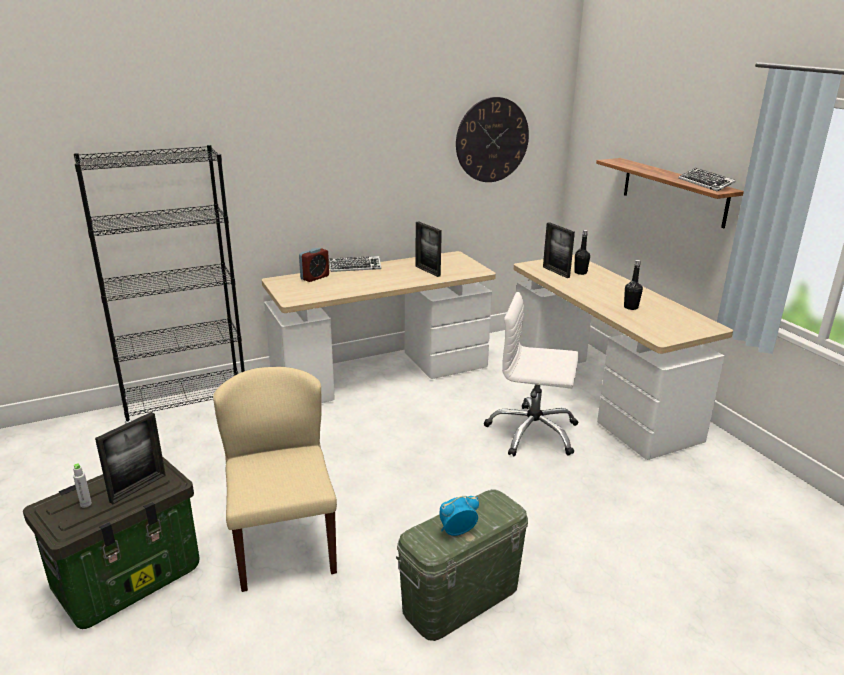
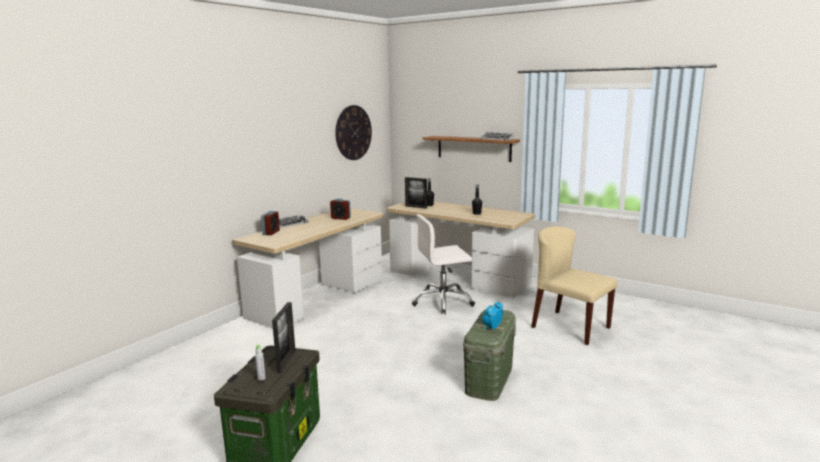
camera: 30 degrees left, 10 degrees down
(187, 408) = (195, 350): black bookcase -> none
(283, 544) = (360, 392): beige chair -> beige chair (570, 327)
(427, 271) = (341, 218): picture frame -> alarm clock

